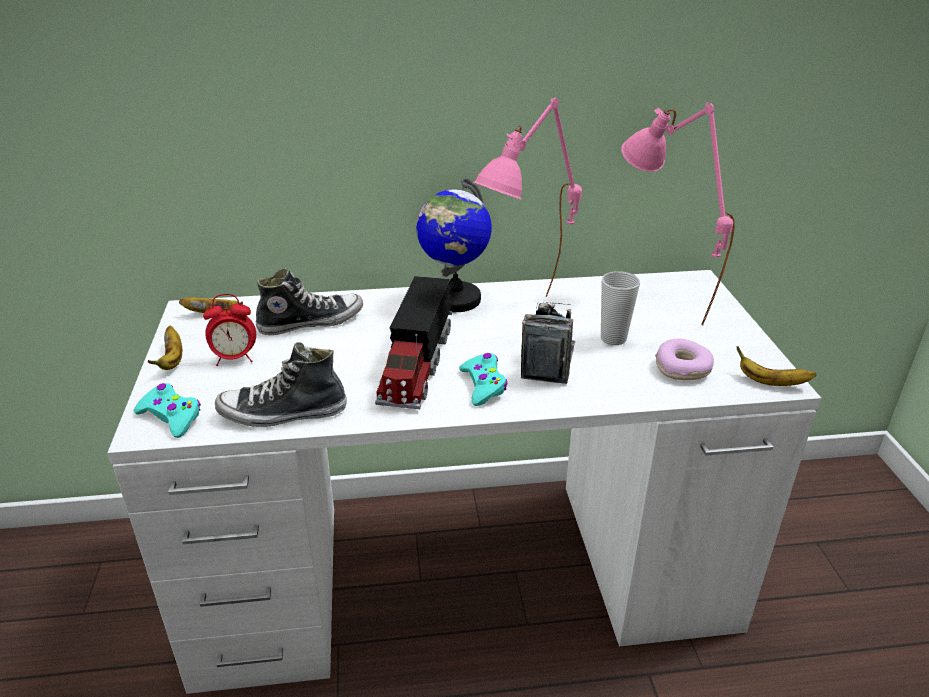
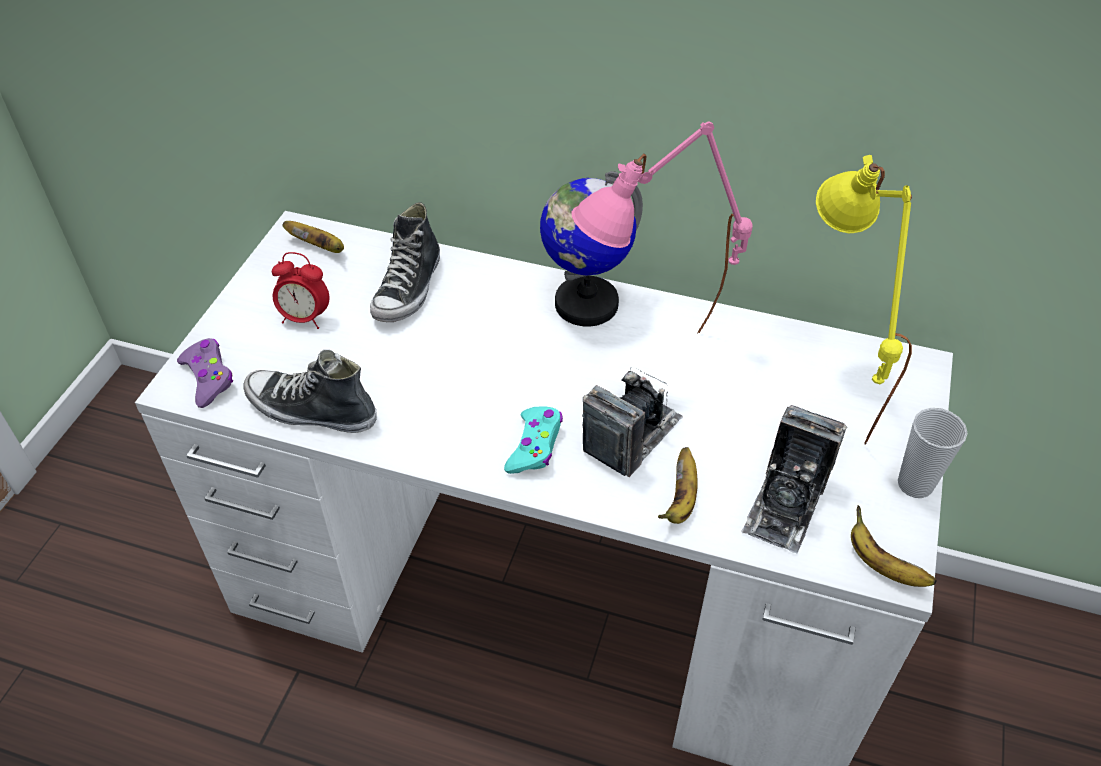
camera: 25 degrees right, 15 degrees up
(171, 417) = (208, 377): turquoise game controller -> purple game controller
(172, 360) = (246, 300): banana -> banana (681, 499)
(311, 322) = (409, 289): shoe -> shoe turned 105 degrees clockwise
(416, 364) = (482, 389): toy truck -> none
(613, 338) = (733, 428): cup -> cup (915, 484)
(656, 309) = (824, 397): pink table lamp -> yellow table lamp
(682, 368) = (786, 503): donut -> camera

